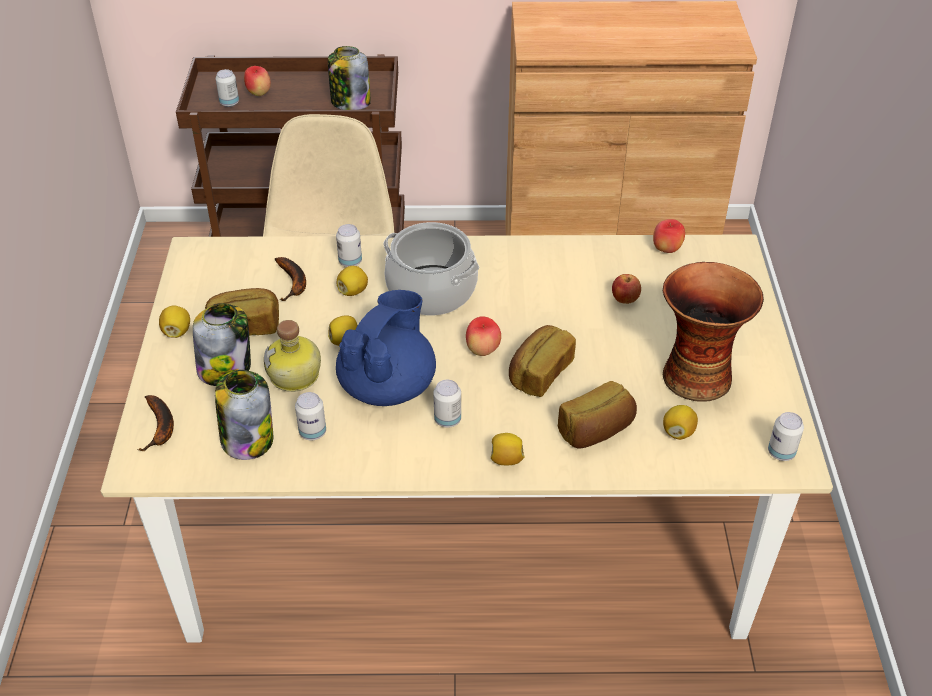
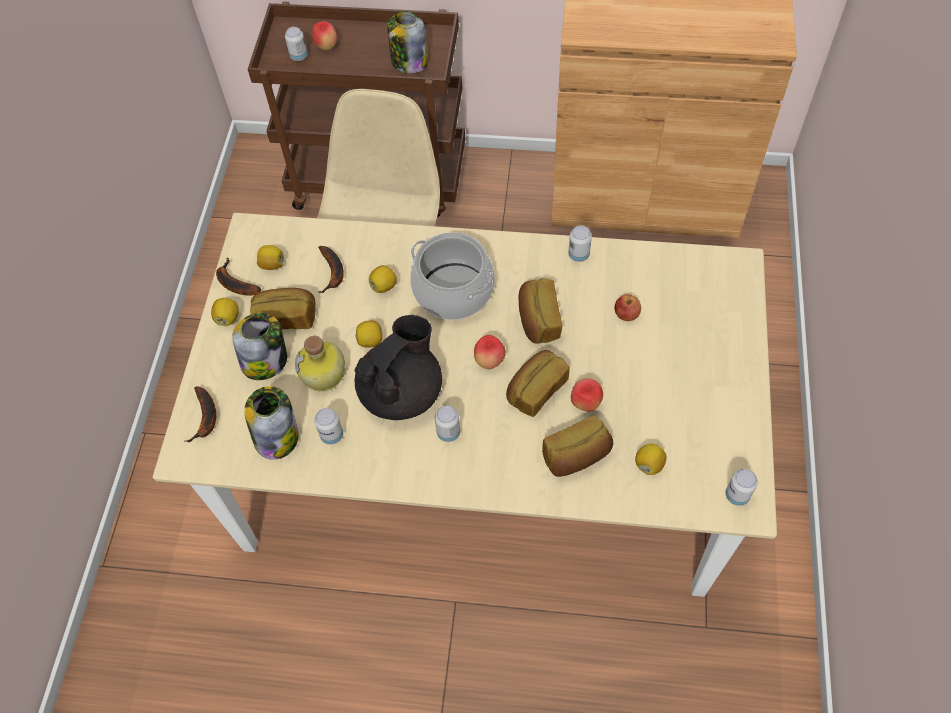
camera: 10 degrees right, 15 degrees up
(181, 299) = (234, 283): none -> banana
(350, 262) = (385, 253): can -> can (578, 255)
(388, 386) = (402, 392): blue teapot -> black teapot
(506, 459) = (493, 479): lemon -> lemon (272, 264)
(530, 310) = (538, 320): none -> bread
(666, 249) = (675, 261): apple -> apple (585, 403)
(695, 375) = (676, 404): vase -> none

